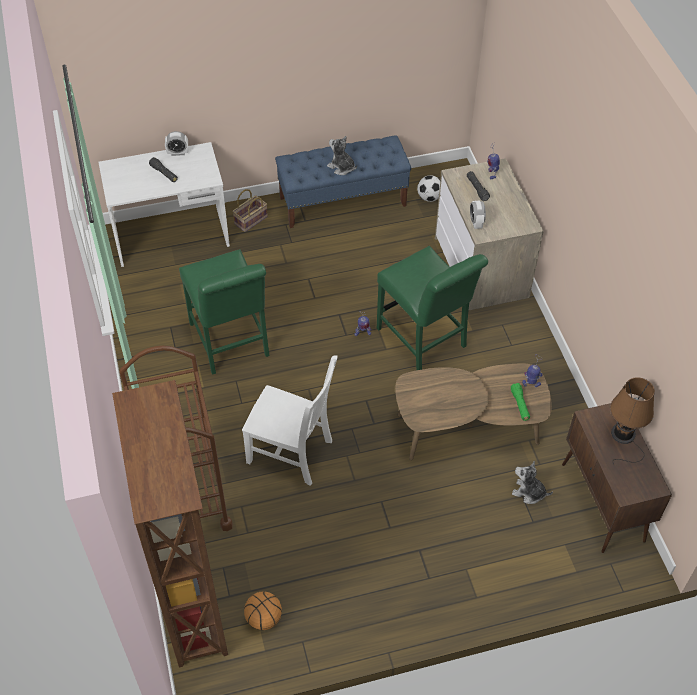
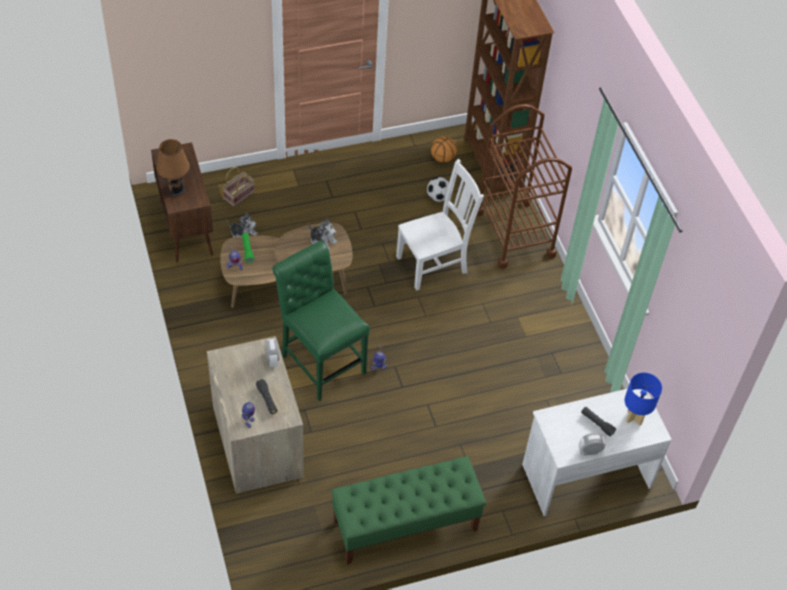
camera: 175 degrees right, 0 degrees up
(127, 178) = (634, 417): none -> blue table lamp
(230, 343) = (501, 357): green chair -> none
(250, 221) = (505, 497): basket -> basket (239, 194)
(292, 452) = (434, 264): white chair -> white chair turned 135 degrees clockwise
(341, 167) = (409, 482): plush toy -> plush toy (322, 241)
(343, 201) = (405, 525): blue bench -> green bench
(429, 197) = (306, 532): football -> football (438, 197)

